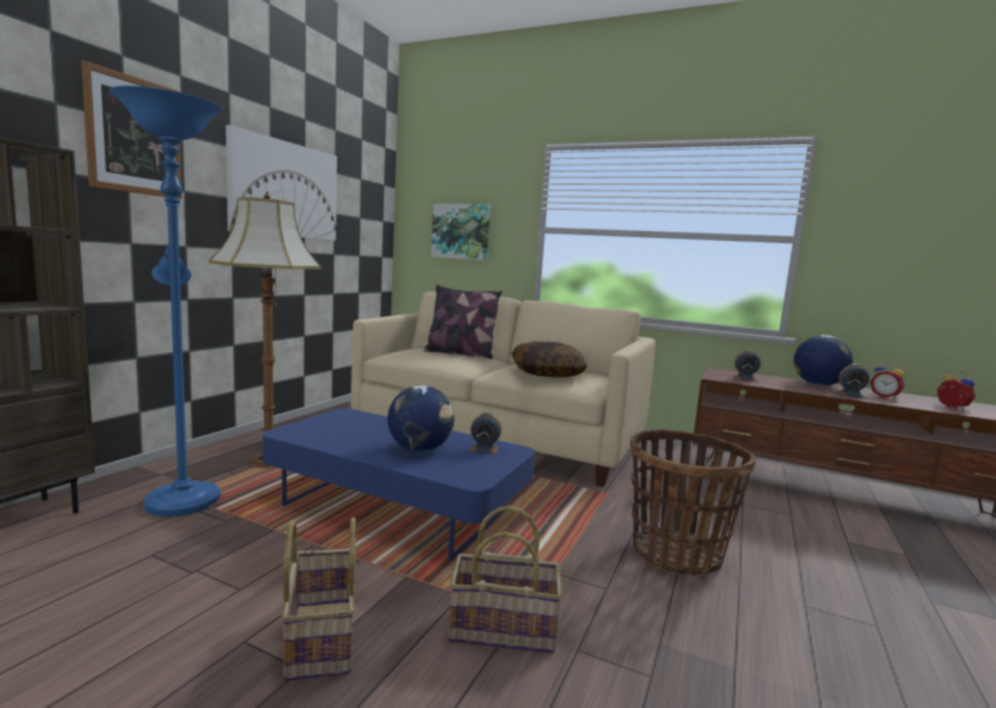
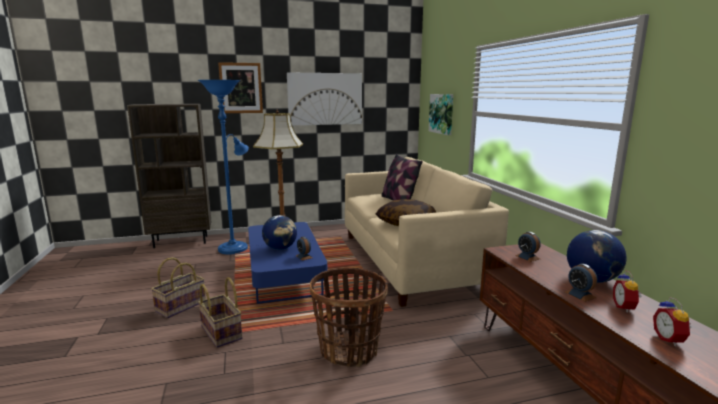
camera: 50 degrees right, 5 degrees up
(951, 407) = (670, 339): alarm clock -> alarm clock turned 150 degrees clockwise

